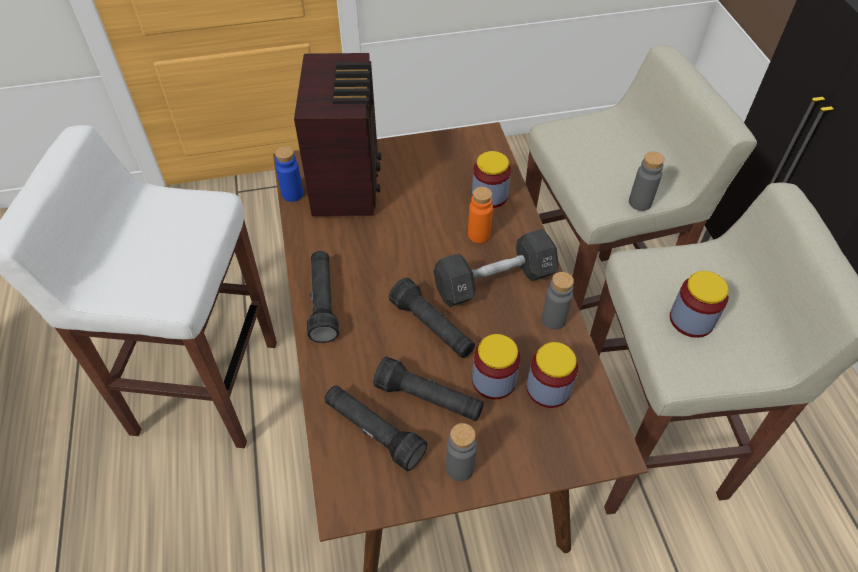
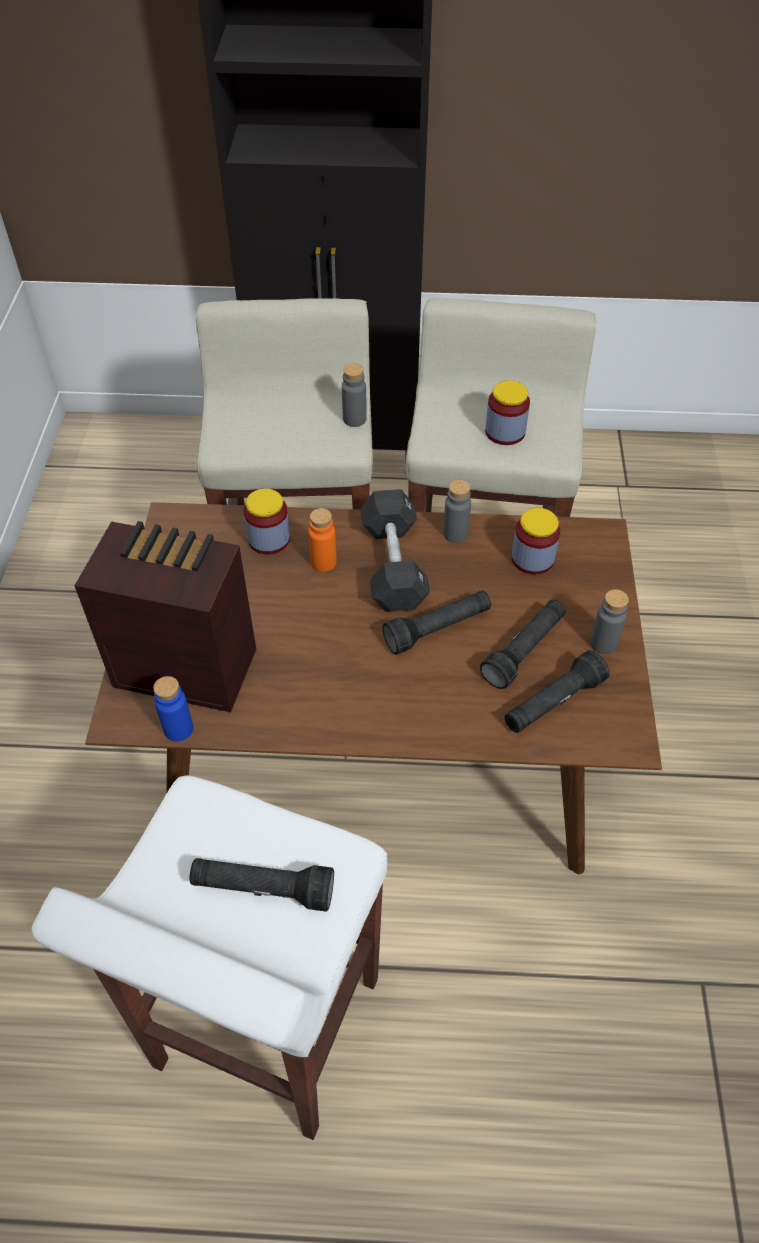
camera: 75 degrees left, 0 degrees up
(323, 302) = (372, 722): black flashlight -> black flashlight (263, 889)
(493, 380) = (514, 595): jar -> none

